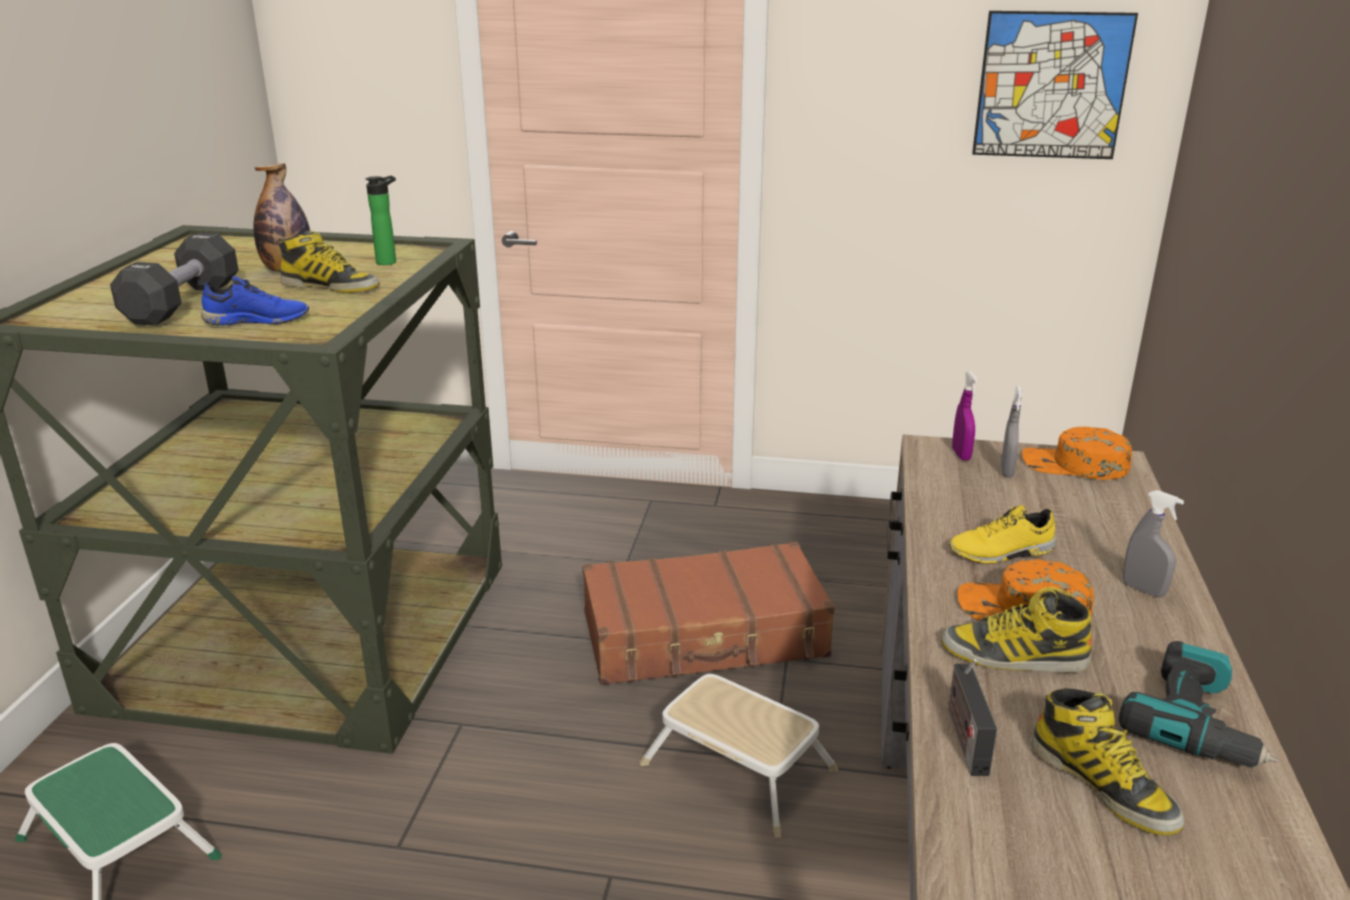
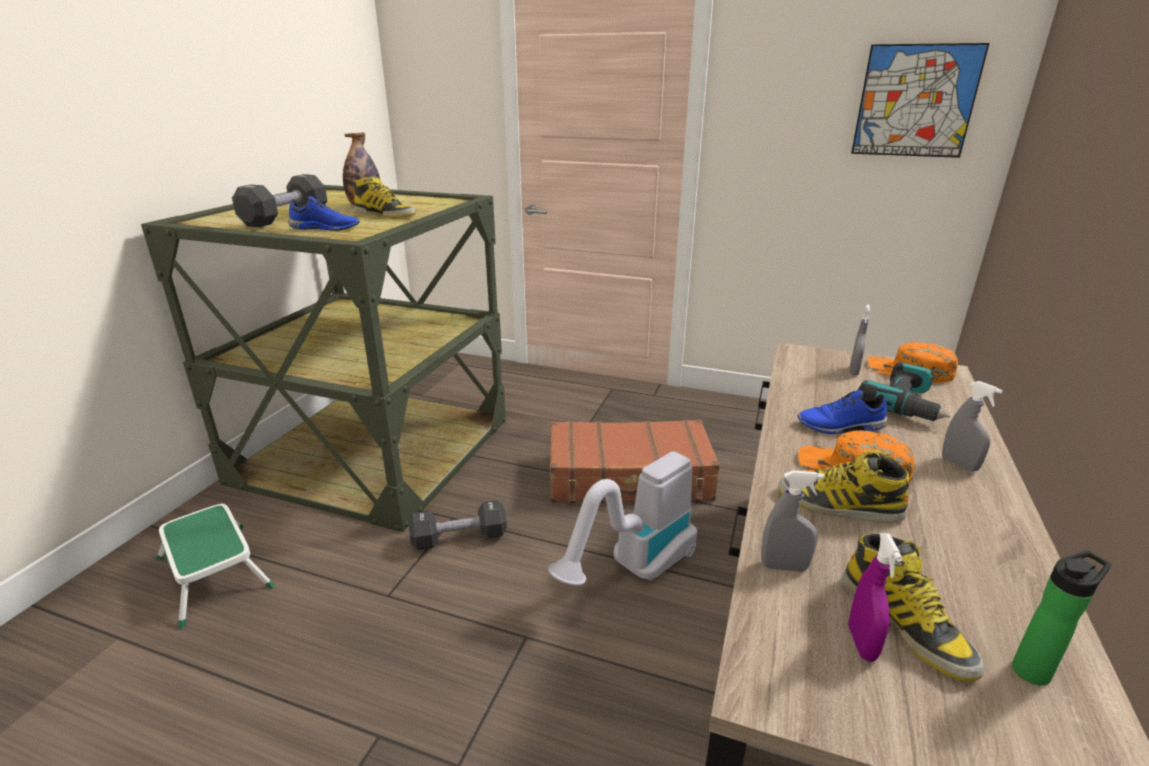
camera: 10 degrees right, 0 degrees up
(389, 262) = (431, 205): bottle -> bottle (1034, 670)
(480, 753) = (459, 538): none -> black dumbbell
(738, 767) = (634, 570): beige step ladder -> vacuum cleaner
(961, 454) = (819, 358): purple spray bottle -> purple spray bottle (861, 643)
(964, 738) = (784, 566): radio -> grey spray bottle
(1002, 553) = (841, 427): yellow shoe -> blue shoe
(1196, 724) = (1000, 580): power drill -> power drill (905, 404)

